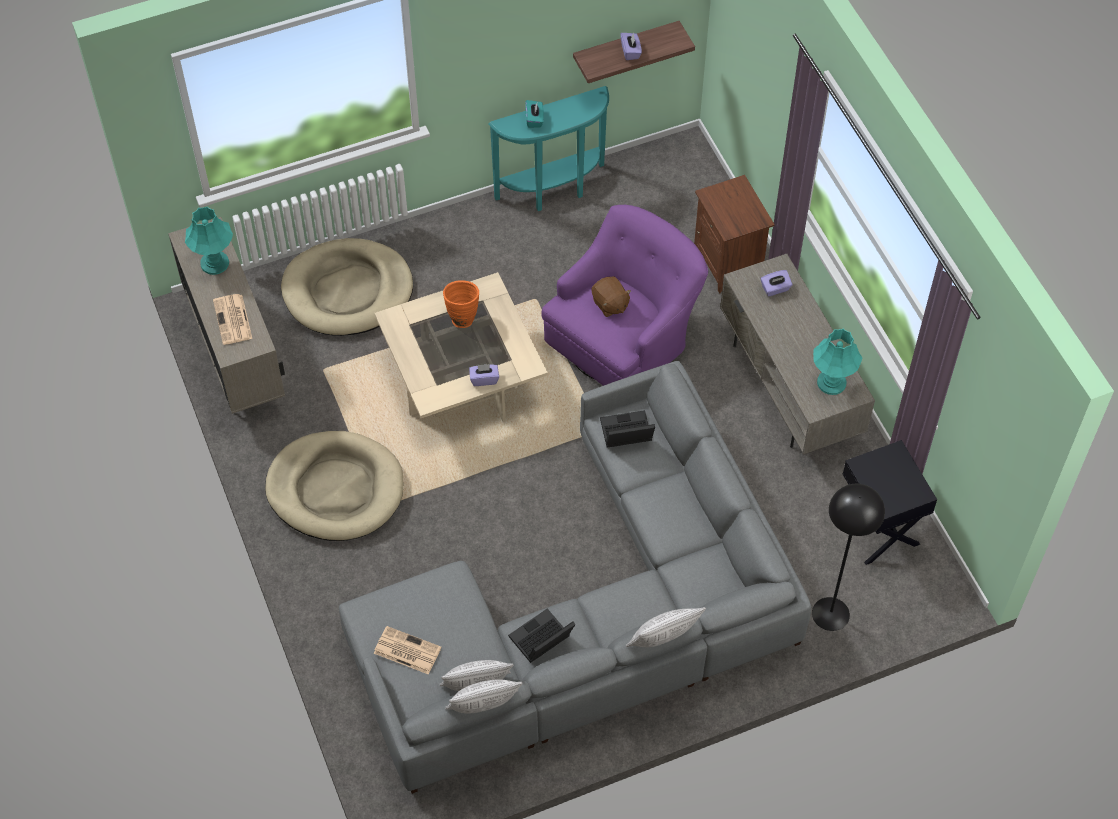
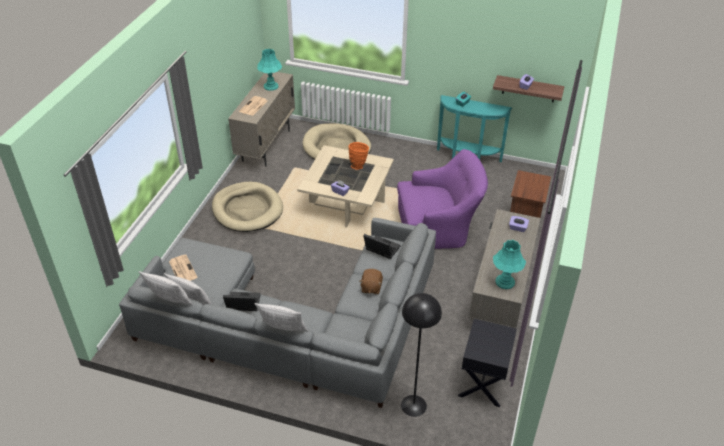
camera: 40 degrees right, 15 degrees down
(610, 304) = (430, 195): brown plush toy -> brown plush toy (371, 287)

